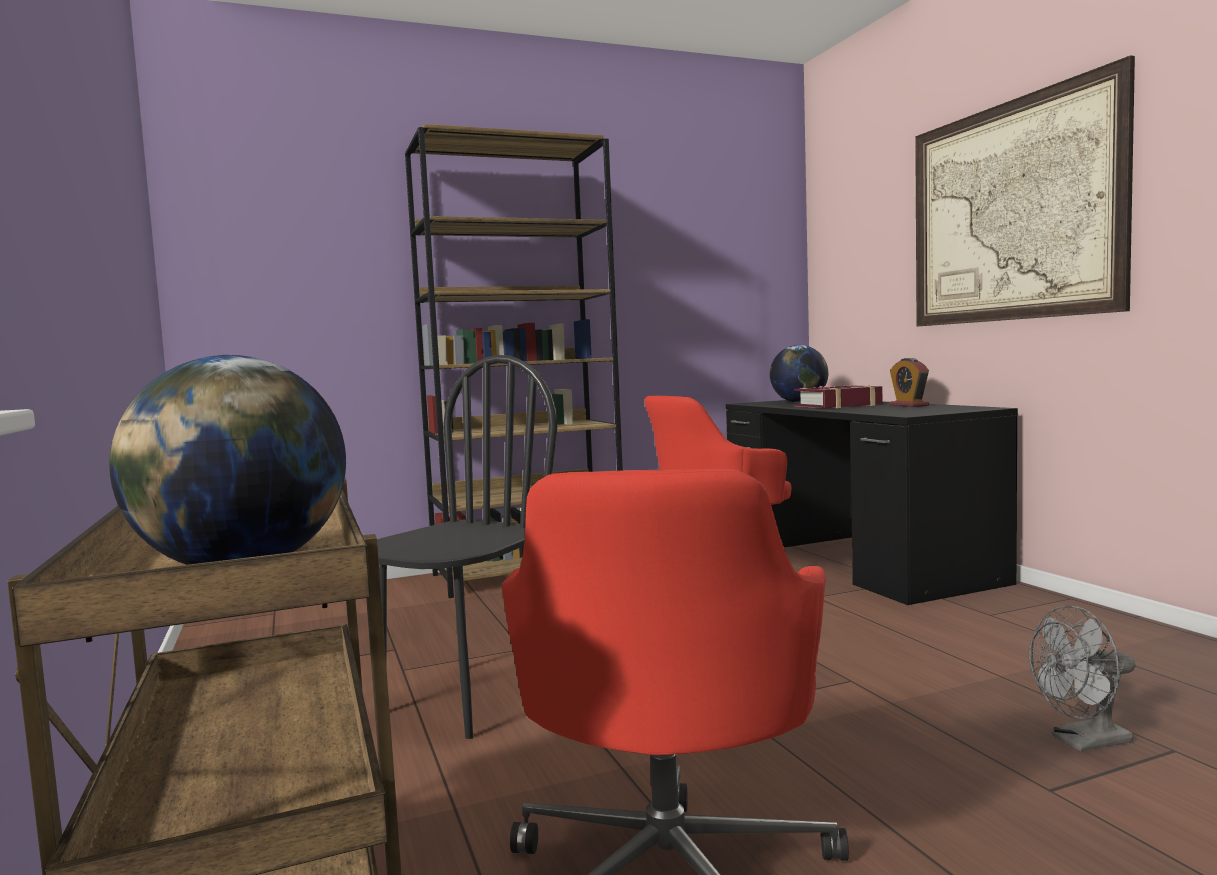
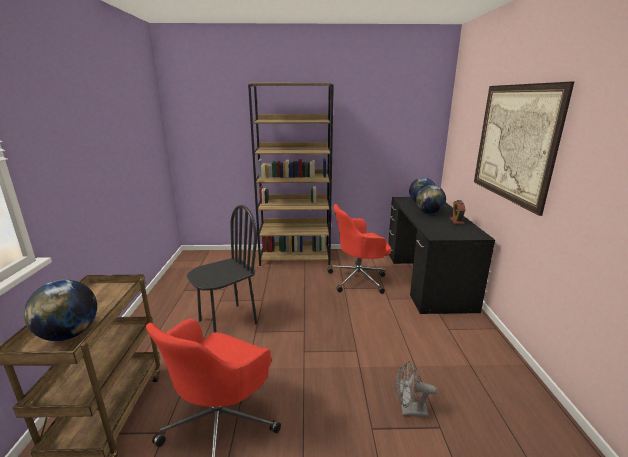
camera: 20 degrees right, 15 degrees up
(838, 405) = (429, 213): book -> globe

